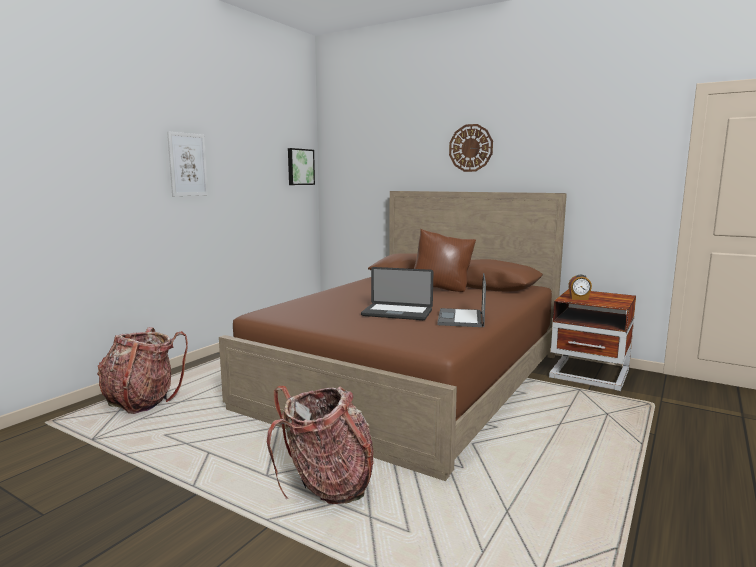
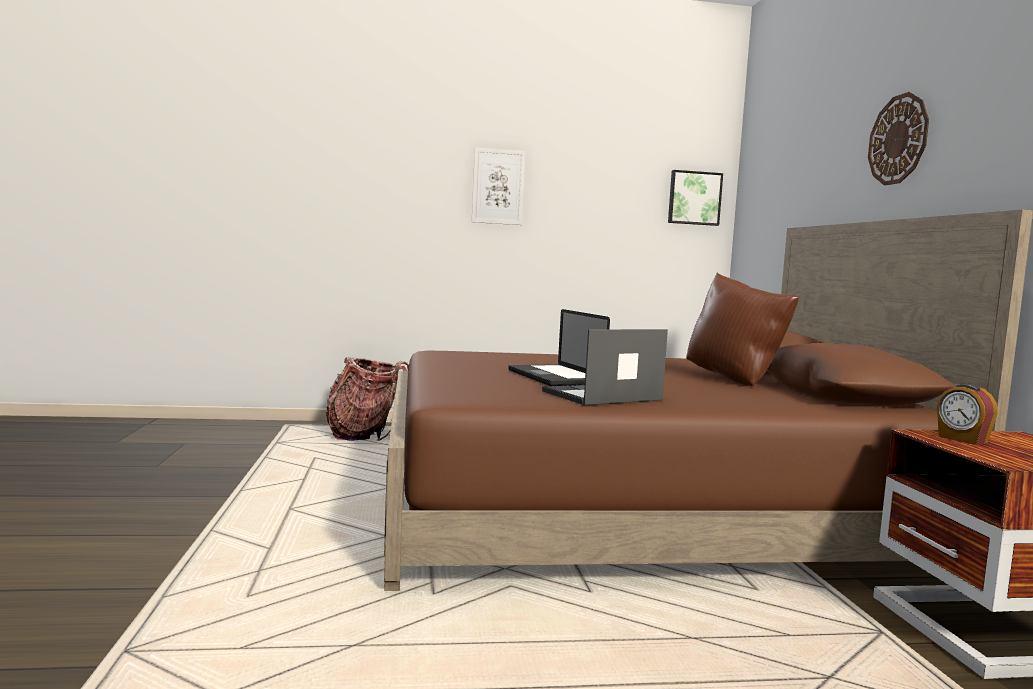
camera: 50 degrees right, 5 degrees down
(327, 486) = (301, 537): backpack -> none

